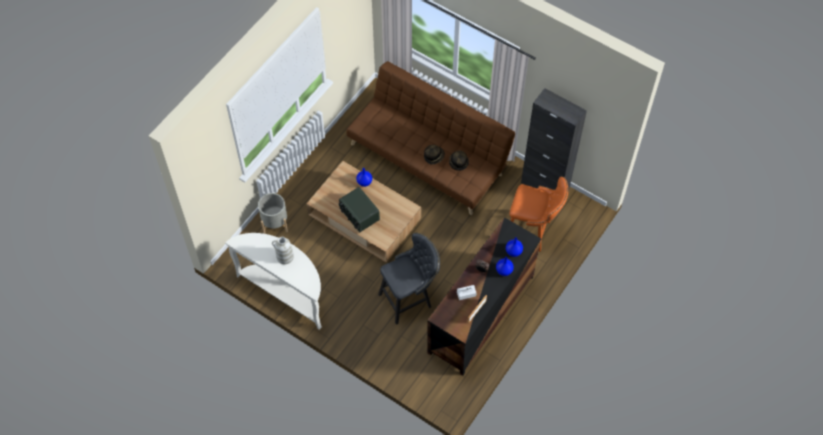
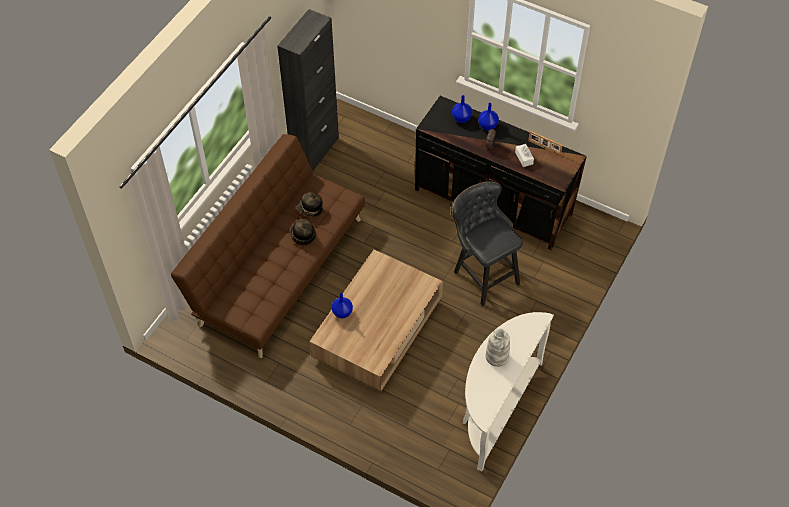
camera: 95 degrees left, 5 degrees down
(275, 222) = (392, 435): grey planter -> none
(359, 215) = (392, 314): radio -> none
(532, 233) = (379, 160): orange stool -> none

